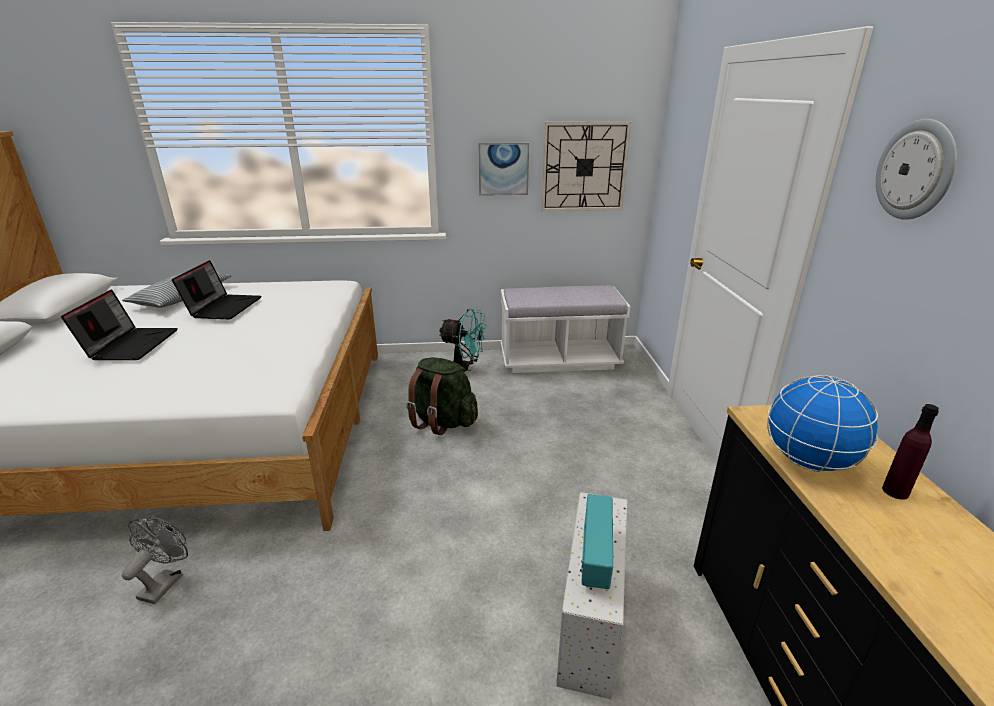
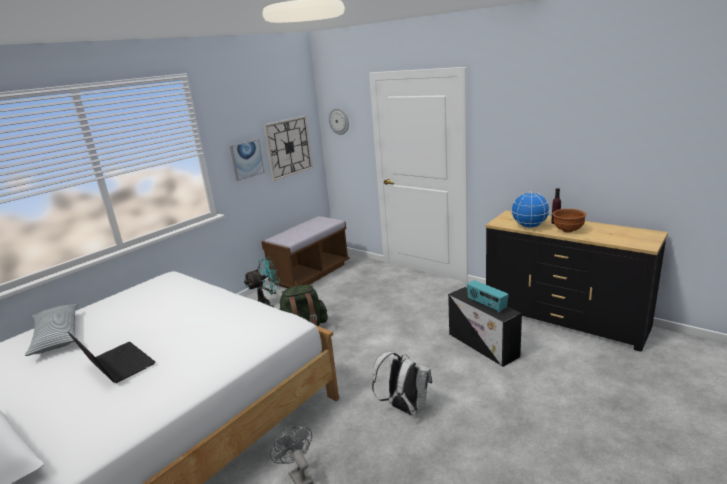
camera: 45 degrees left, 5 degrees down
(224, 307) = (121, 321): laptop -> none
(351, 610) = (404, 408): none -> white backpack
(559, 360) = (310, 274): white bench -> brown bench
(590, 622) = (484, 345): white storage box -> black storage box
(886, 529) = (567, 230): none -> brown bowl
(916, 170) = (508, 116): wall clock -> wall clock (339, 121)

